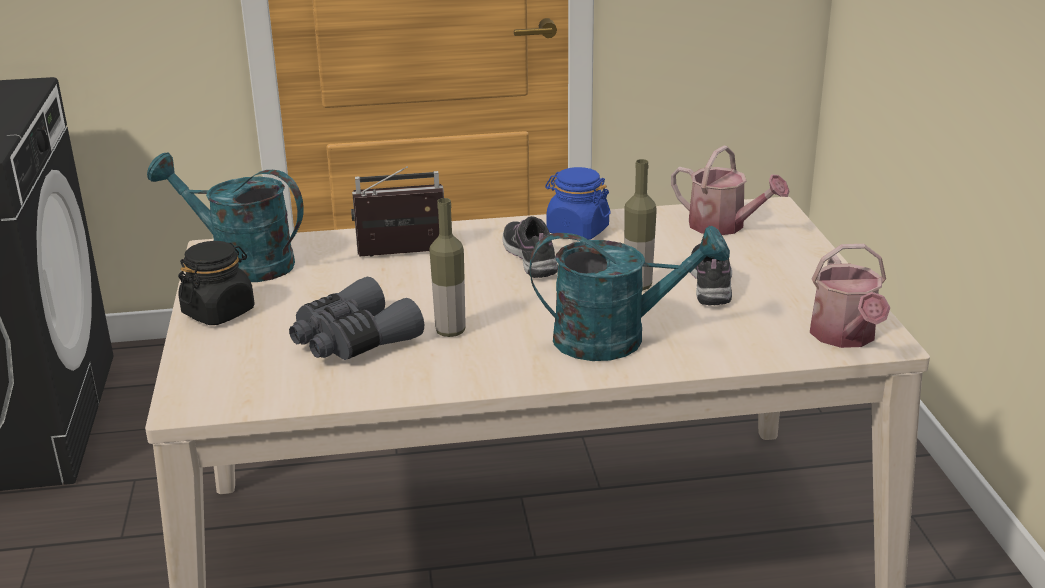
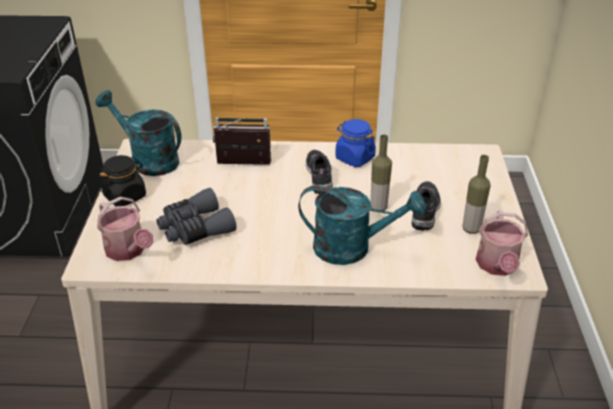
camera: 10 degrees right, 10 degrees up
(450, 331) = (254, 229): bottle -> bottle (471, 229)
(724, 226) = (448, 165): watering can -> watering can (128, 251)

